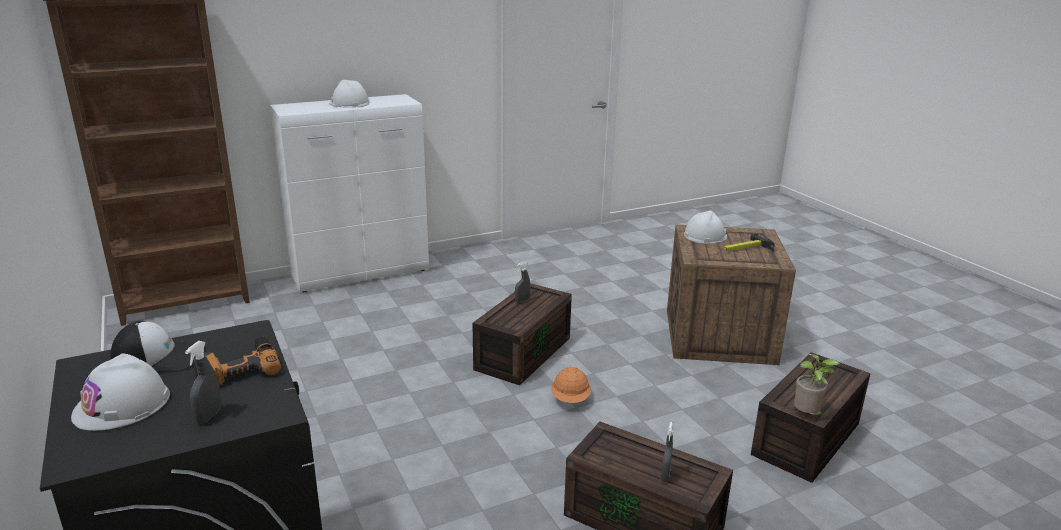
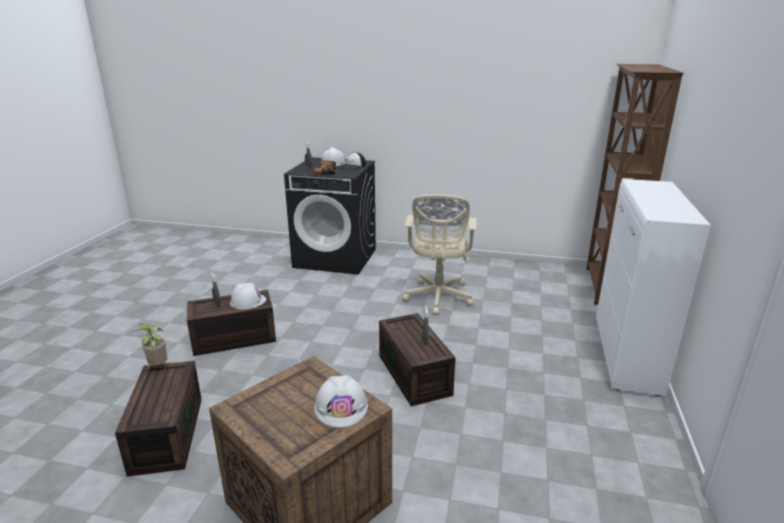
camera: 130 degrees right, 0 degrees up
(327, 401) = (438, 299): none -> beige office chair
(349, 103) = (661, 199): white hard hat -> white hard hat (248, 301)
(571, 399) = (340, 366): orange hard hat -> none
(747, 249) = (279, 410): hammer -> none

